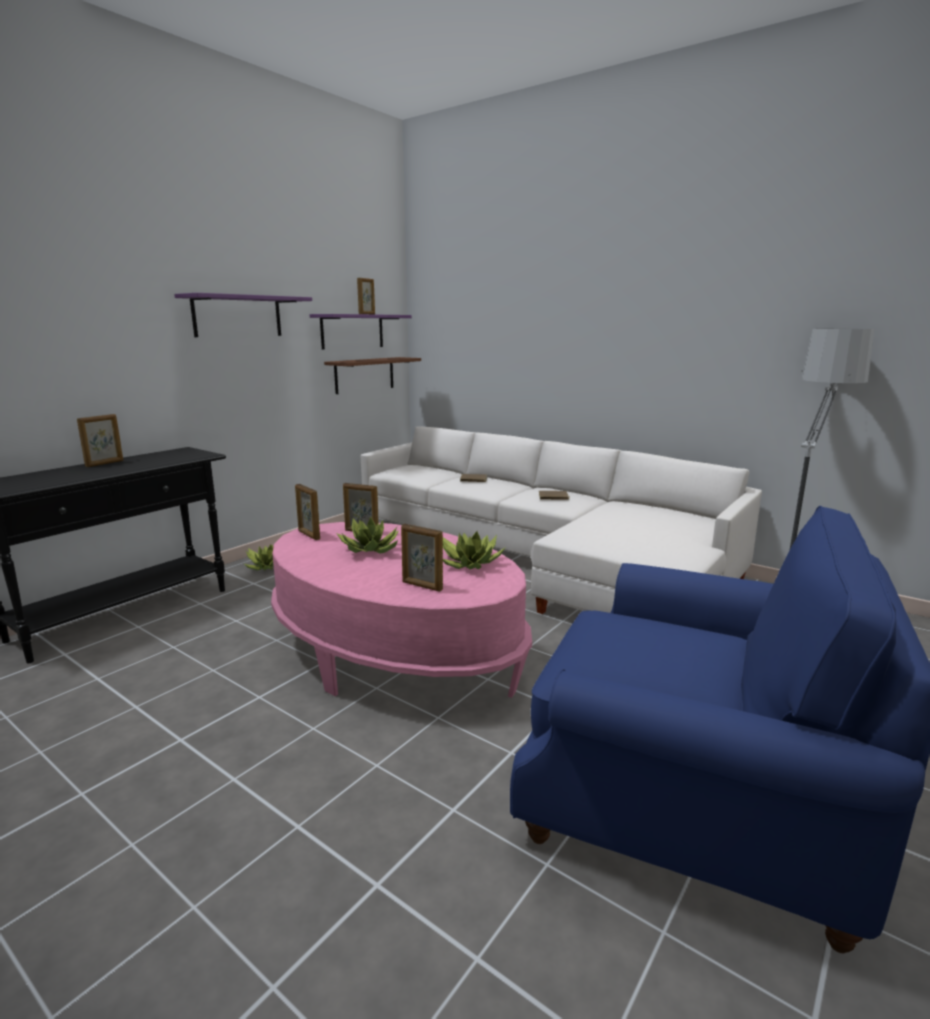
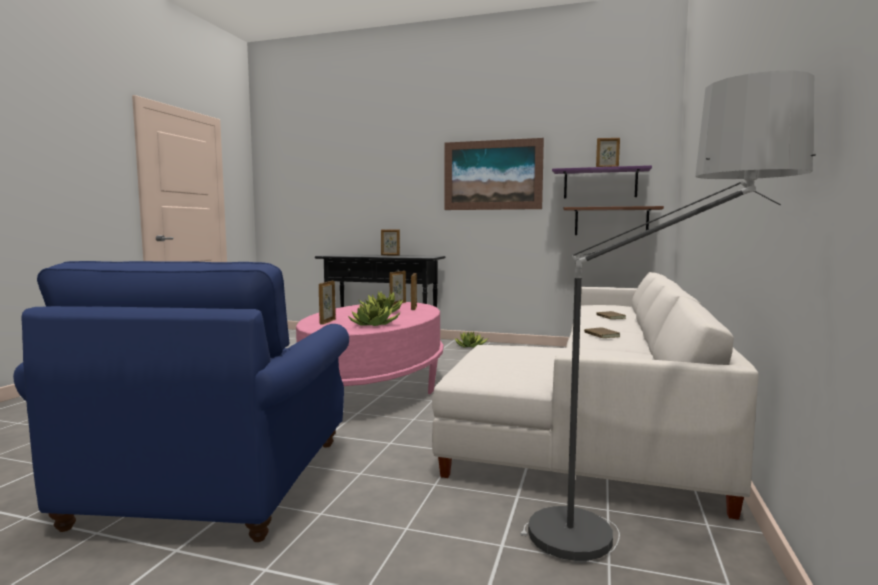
camera: 70 degrees right, 10 degrees down
(238, 316) = (492, 175): purple shelf -> picture

